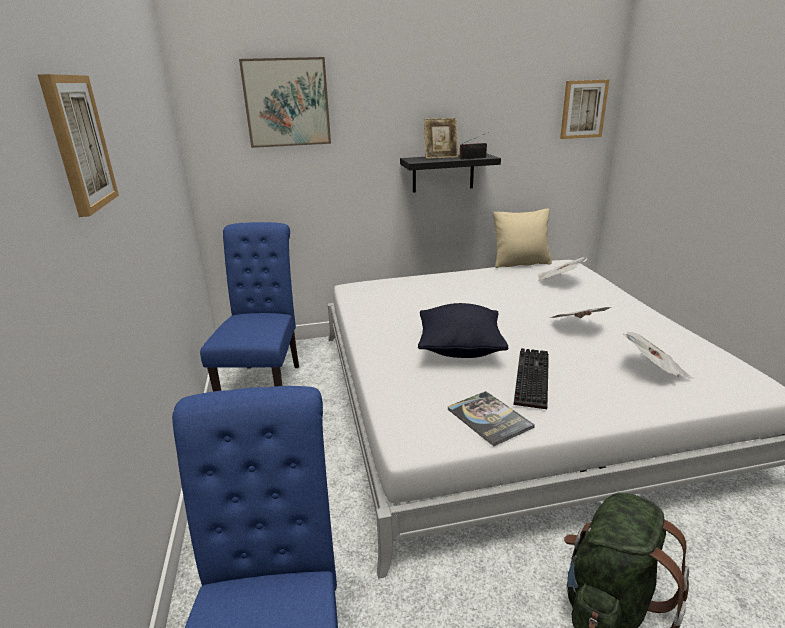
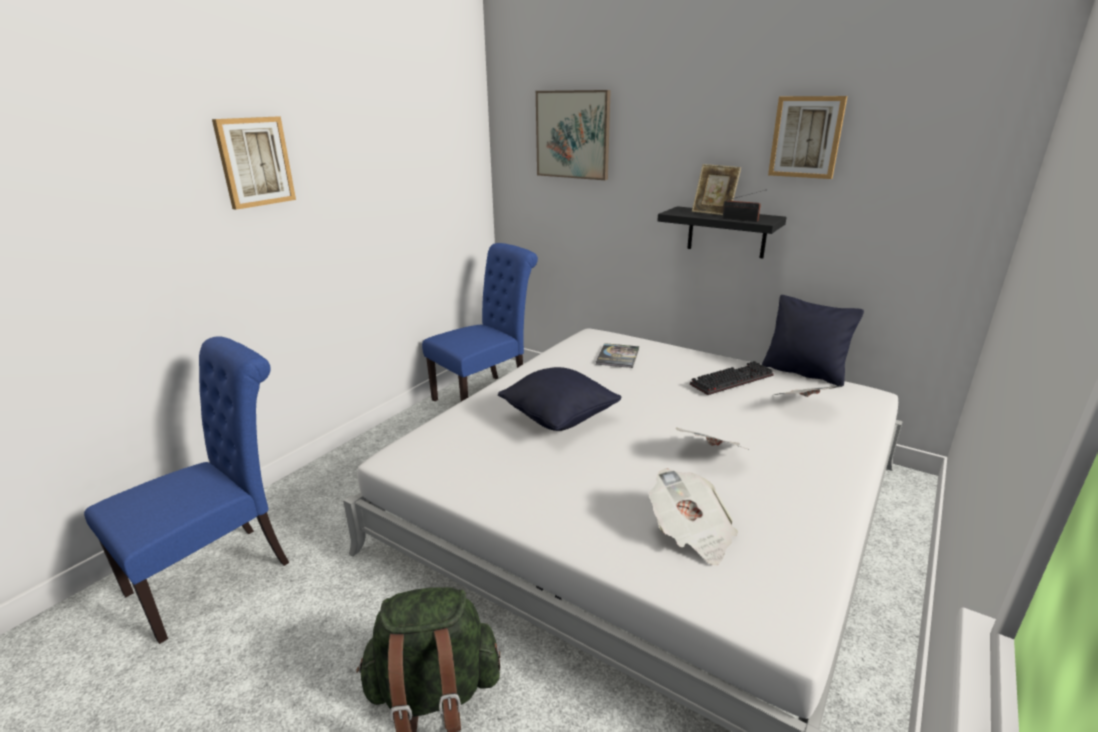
camera: 45 degrees right, 0 degrees up
(489, 418) = (468, 475): book -> book (617, 356)
(520, 263) = (804, 372): beige pillow -> black pillow
(530, 378) = (560, 468): keyboard -> keyboard (731, 379)
(583, 109) = (958, 174): picture -> picture (806, 137)

